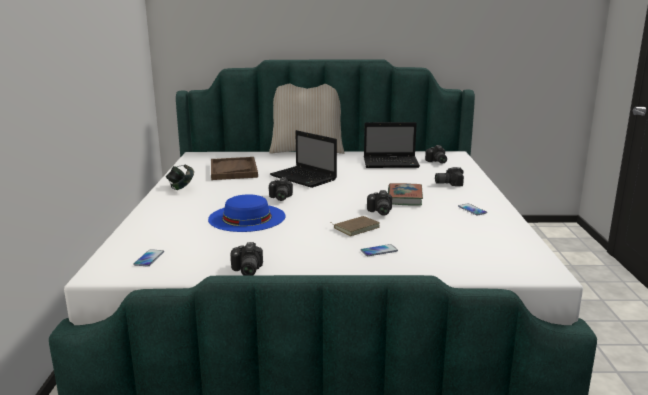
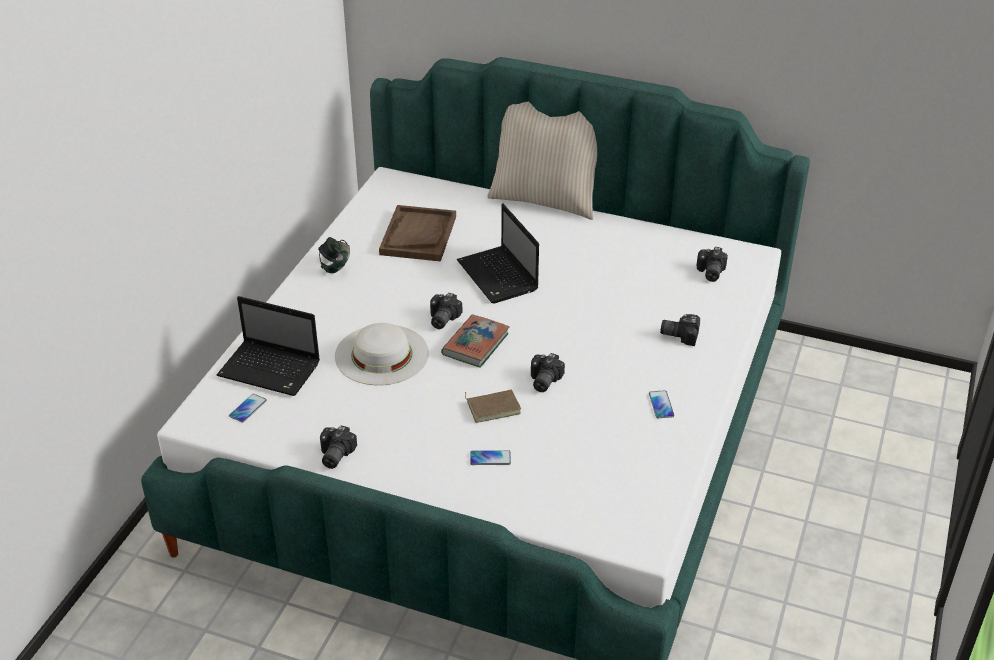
camera: 20 degrees right, 20 degrees up
(247, 217) = (381, 354): blue hat -> white hat
(392, 163) = (642, 263): laptop -> laptop (271, 370)
(404, 198) = (596, 356): book -> book (475, 344)

